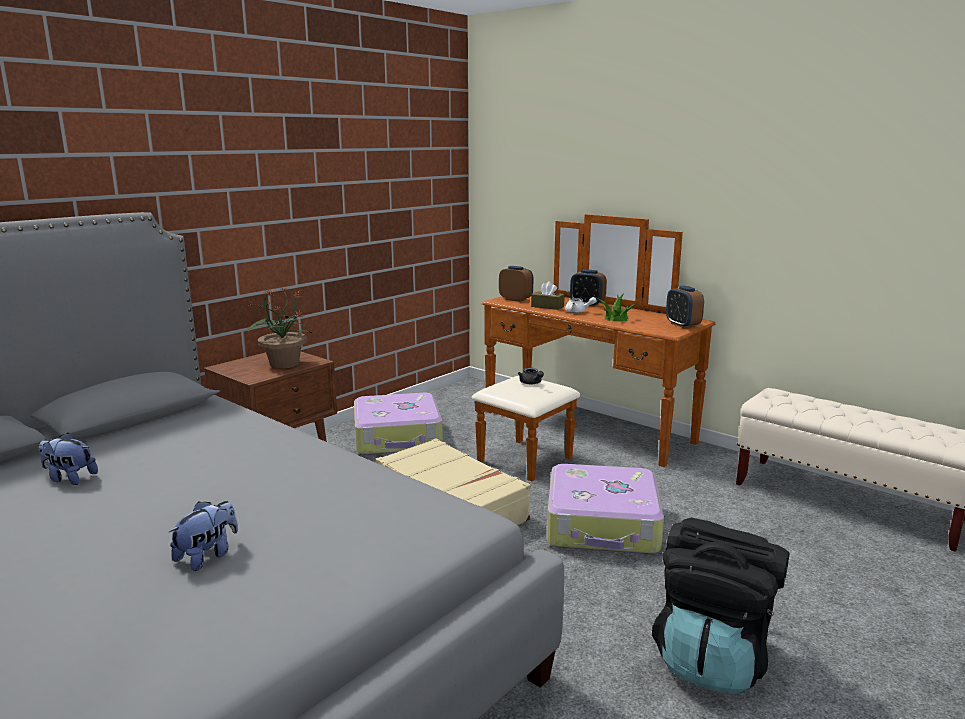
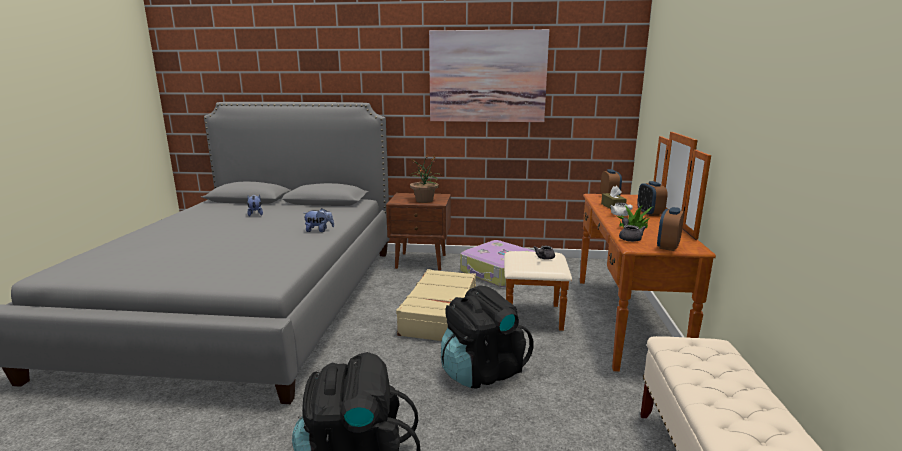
camera: 55 degrees right, 0 degrees up
(207, 556) = (201, 250): plush toy -> plush toy (319, 230)
(316, 158) = (487, 77): none -> picture
(603, 525) = (482, 371): suitcase -> black backpack
(646, 327) = (629, 238): none -> grey teapot

